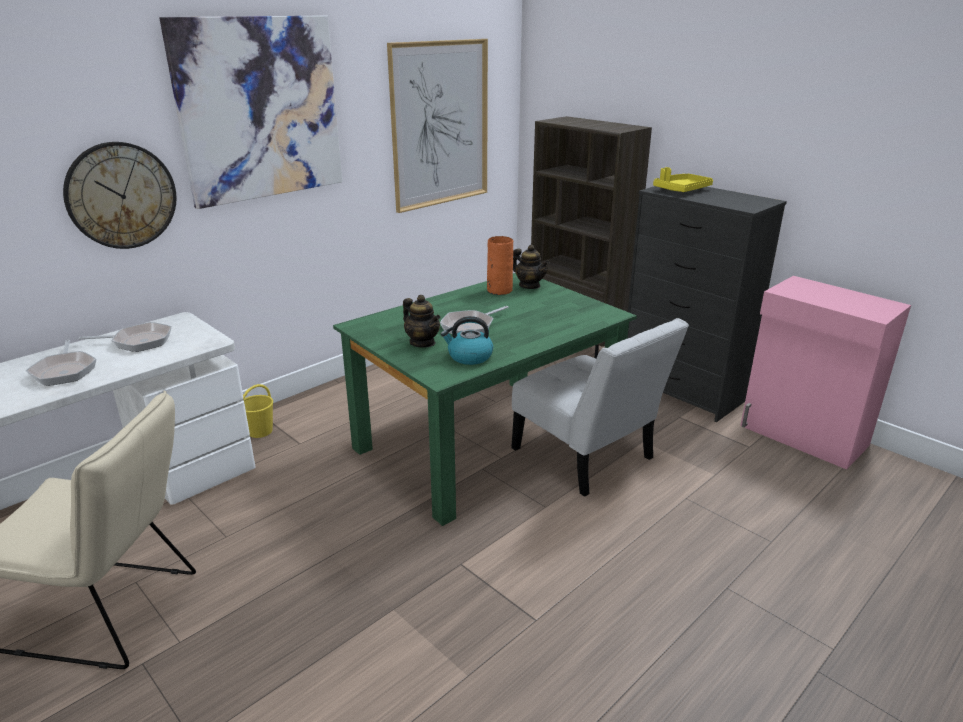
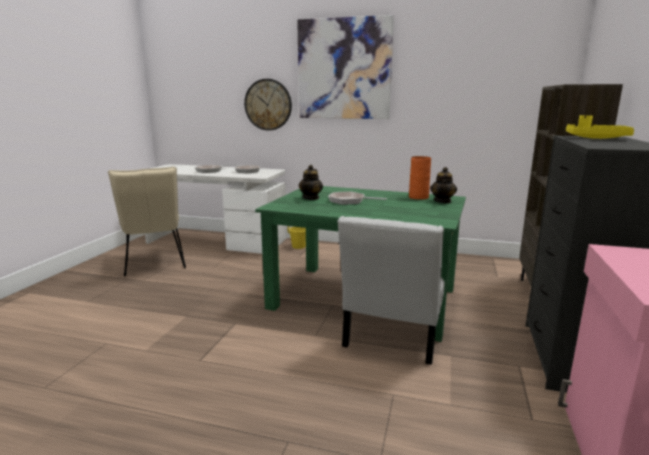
camera: 60 degrees right, 10 degrees down
(440, 125) = (483, 92): picture -> none
(469, 357) = (307, 207): kettle -> none

